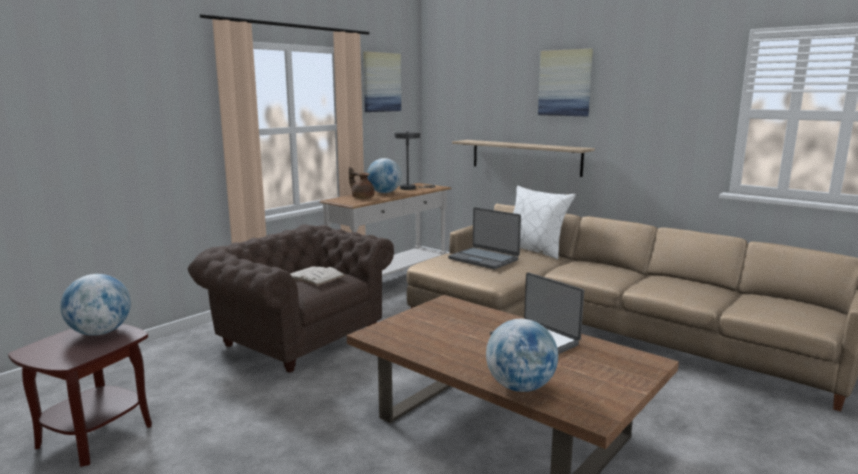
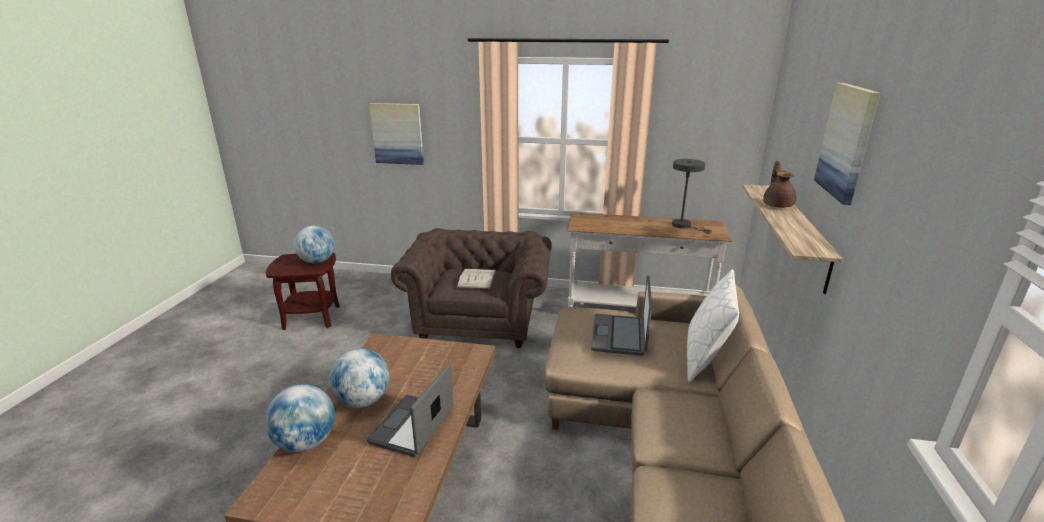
camera: 60 degrees right, 10 degrees up
(362, 197) = (605, 222): brown teapot -> brown teapot (777, 205)
(381, 82) = (695, 96): picture -> picture (397, 133)
(384, 193) = (641, 223): globe -> globe (363, 401)

